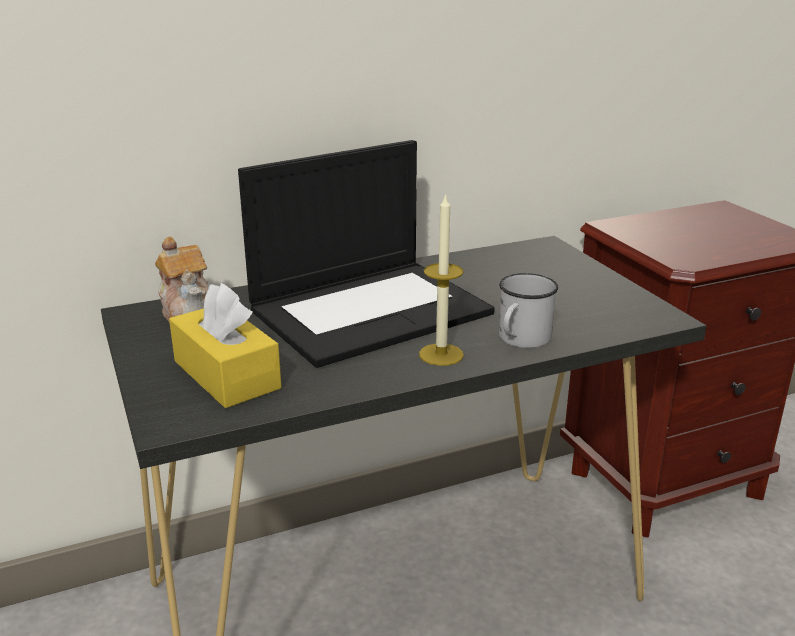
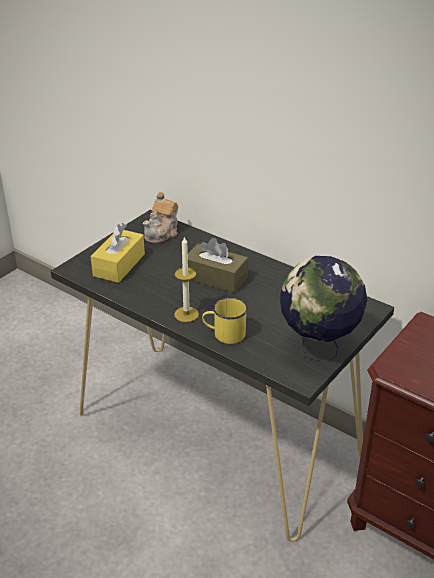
camera: 60 degrees right, 10 degrees up
(371, 310) = (215, 278): laptop -> brown tissue box
(520, 340) = (224, 334): white mug -> yellow mug
(607, 293) = (318, 349): none -> globe

